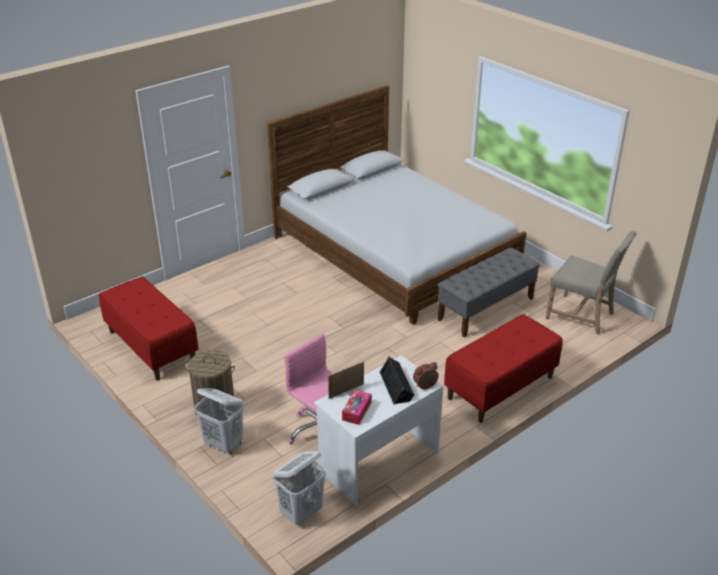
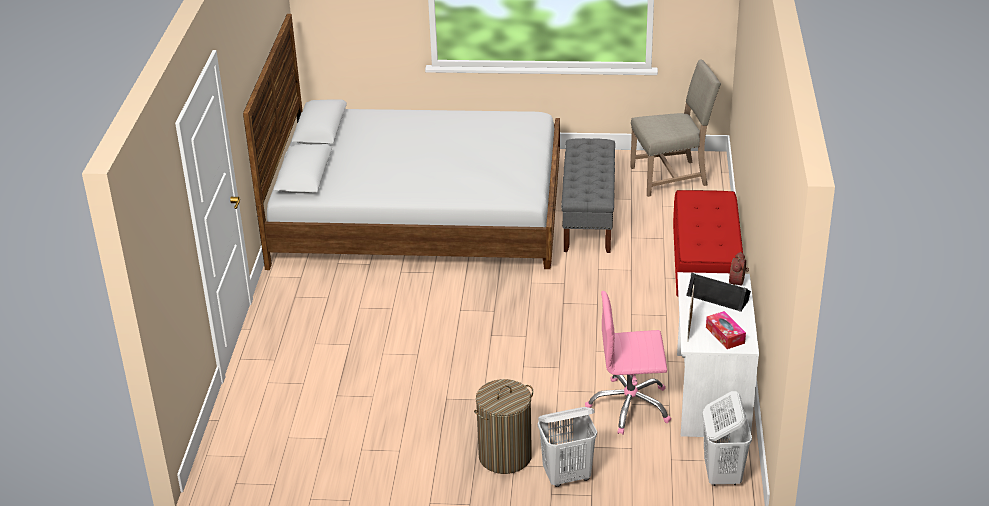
camera: 45 degrees left, 0 degrees up
(151, 347) = (336, 451): red bench -> none

